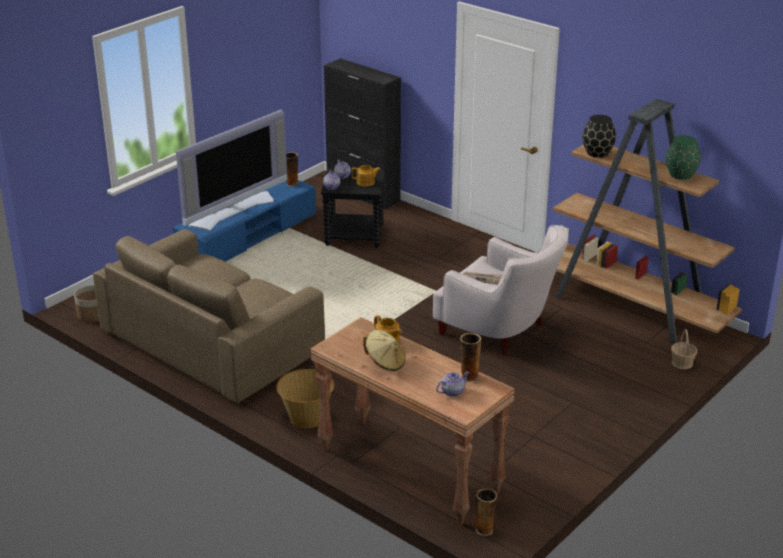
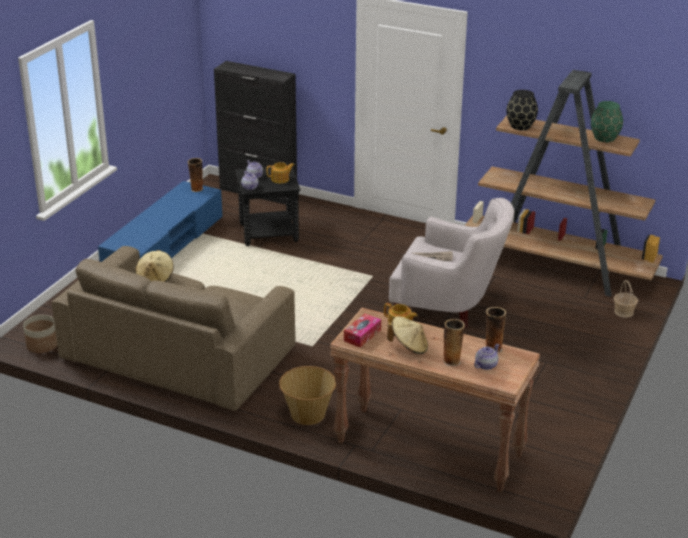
camera: 15 degrees left, 0 degrees up
(204, 265) = (155, 279): none -> beige hat
(232, 210) = (150, 222): television -> none
(345, 344) = (362, 335): none -> tissue box
(485, 529) = (525, 492): vase -> vase (452, 361)

